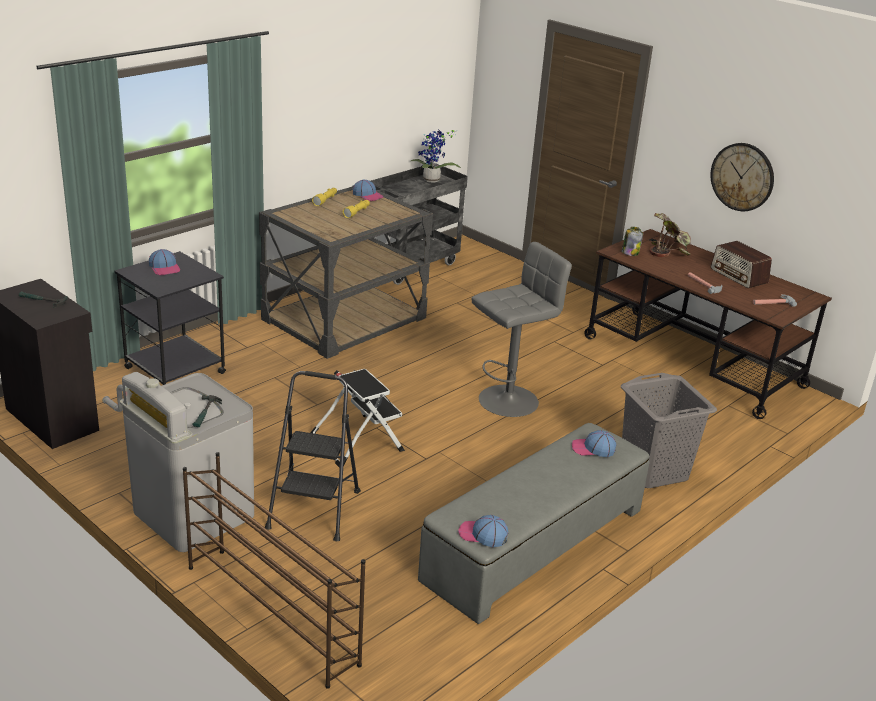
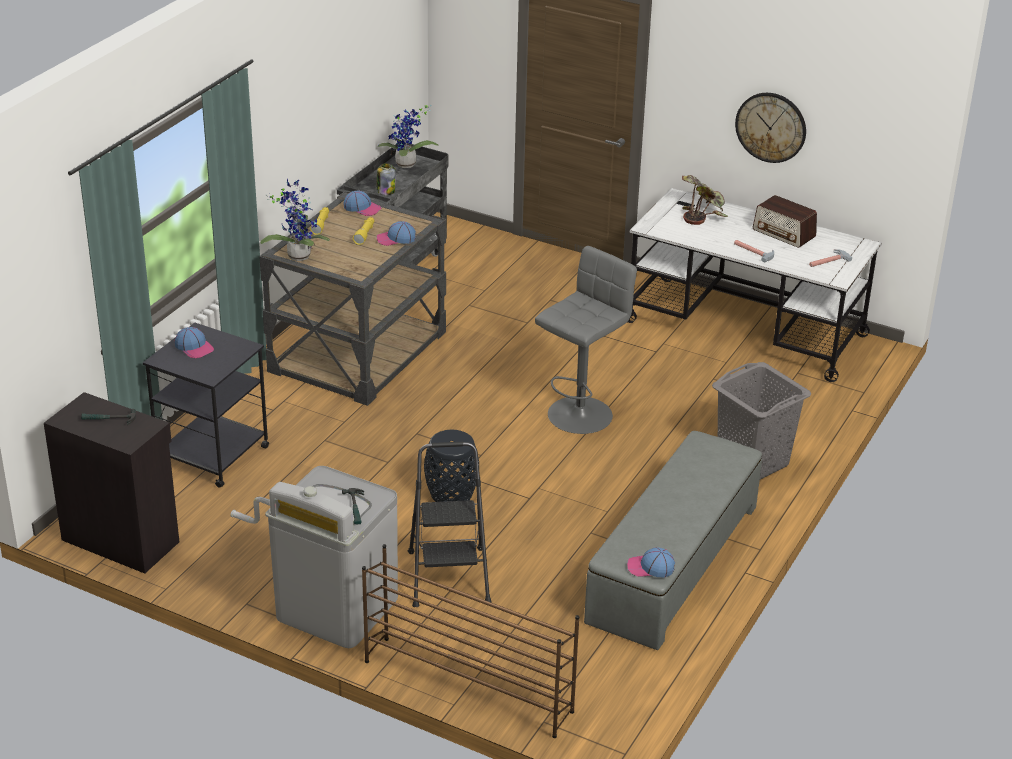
camera: 15 degrees left, 5 degrees up
(291, 216) = (298, 254): none -> potted plant
(357, 441) = (451, 494): step ladder -> black stool
(593, 449) = (709, 458): cap -> cap (396, 239)
(630, 253) = (664, 225): jar -> jar (385, 191)
(692, 362) = (744, 328): brown desk -> white desk

